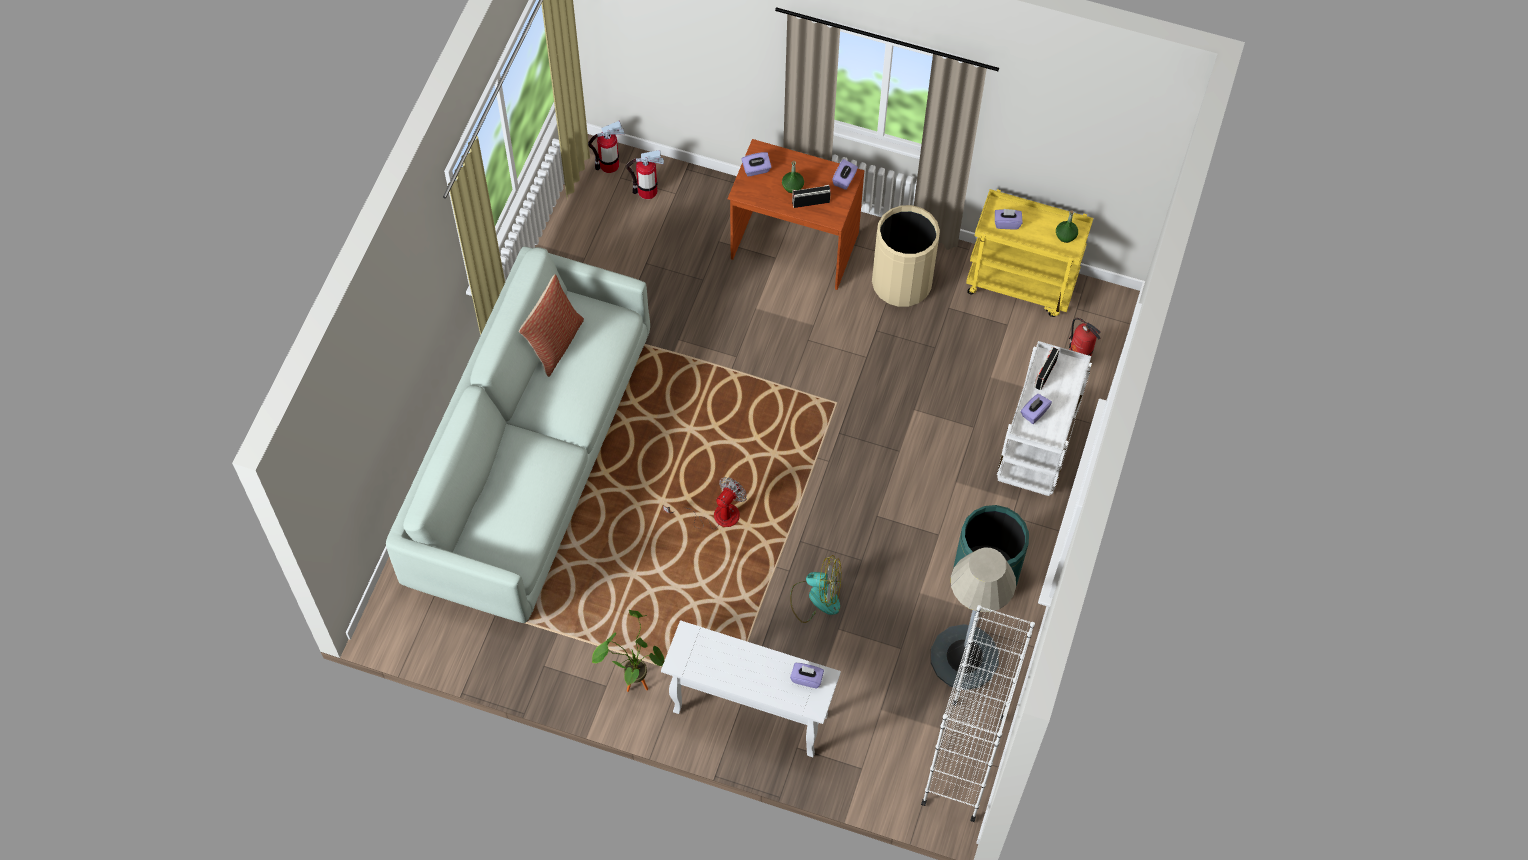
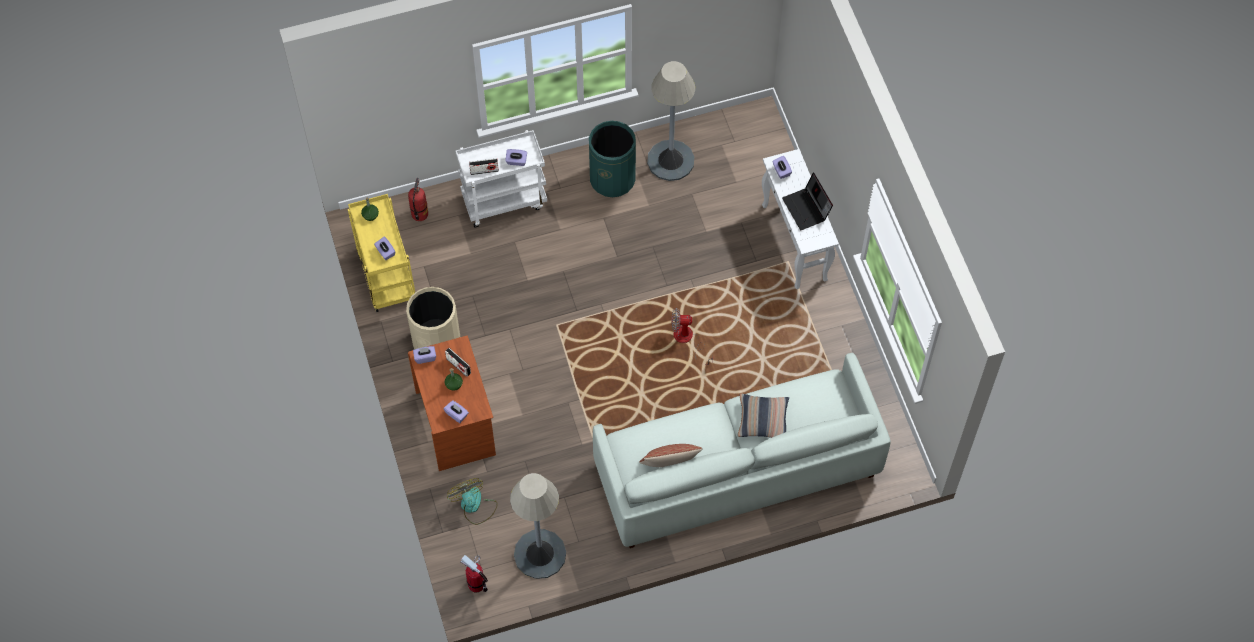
camera: 125 degrees left, 0 degrees up
(530, 462) = (762, 420): none -> pillow
(593, 232) = (540, 554): none -> grey floor lamp
(632, 681) = (827, 314): potted plant -> none
(647, 191) = (480, 544): fire extinguisher -> none
(733, 669) = (807, 209): none -> laptop
(816, 597) = (696, 254): fan -> fan (474, 506)
(964, 759) = (731, 126): white bookcase -> none

